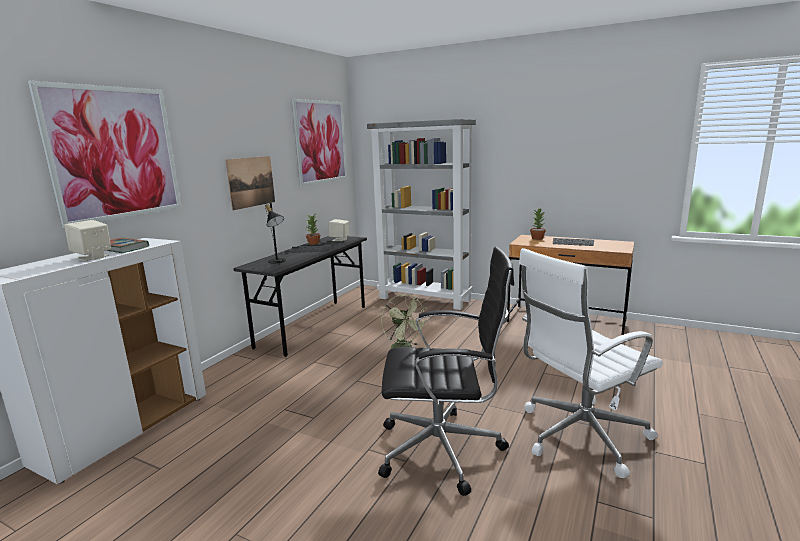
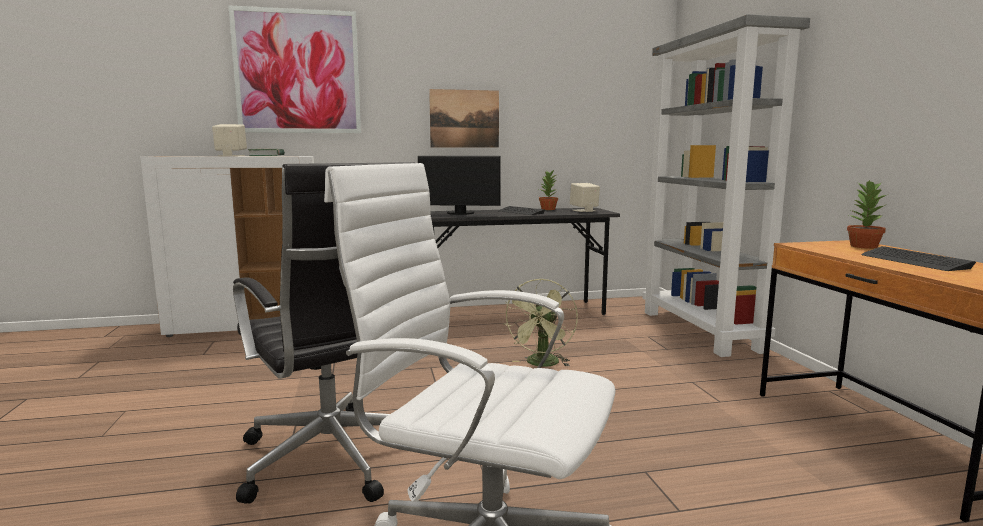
camera: 50 degrees right, 5 degrees down
(278, 261) = (460, 213): black table lamp -> monitor
(321, 142) = (599, 79): picture -> none

